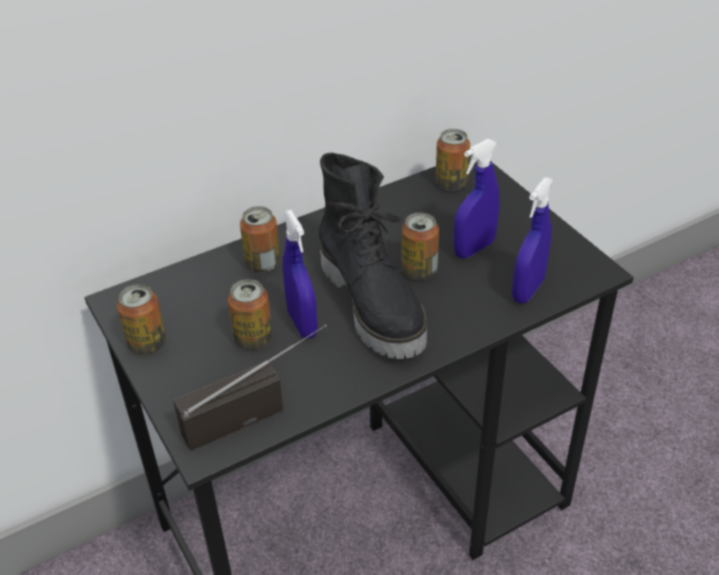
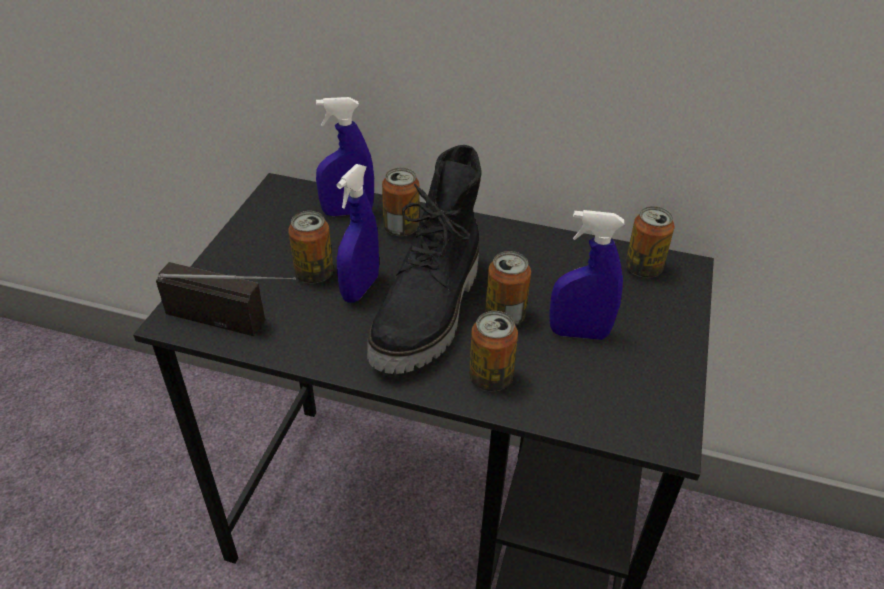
camera: 45 degrees right, 0 degrees up
(147, 344) = (252, 228): can -> can (490, 378)
(528, 290) = (572, 402): blue spray bottle -> blue spray bottle (347, 212)

